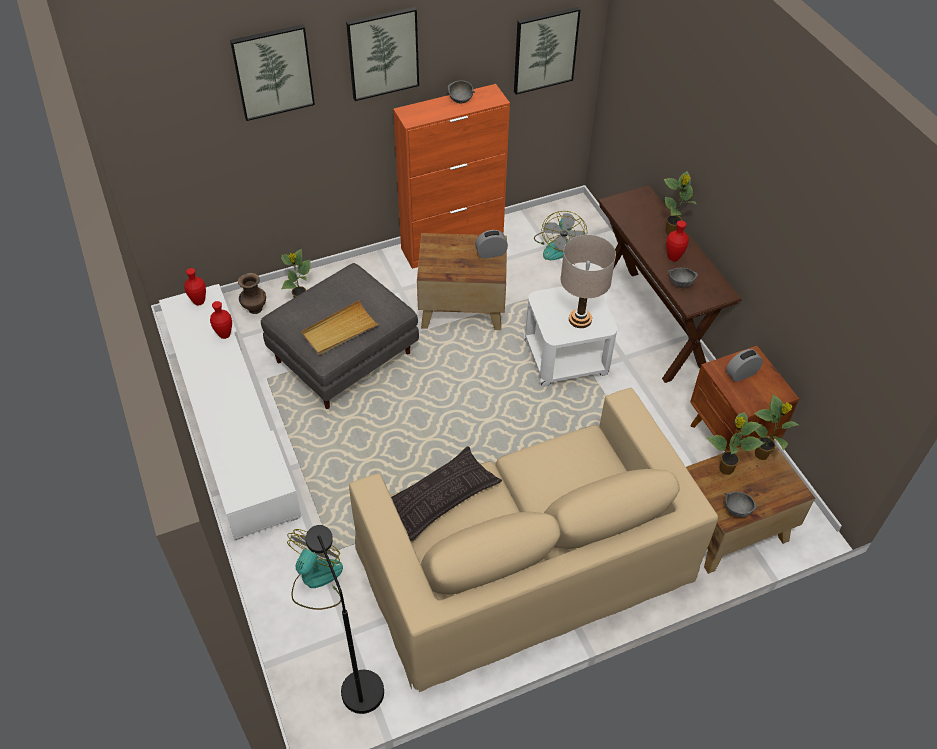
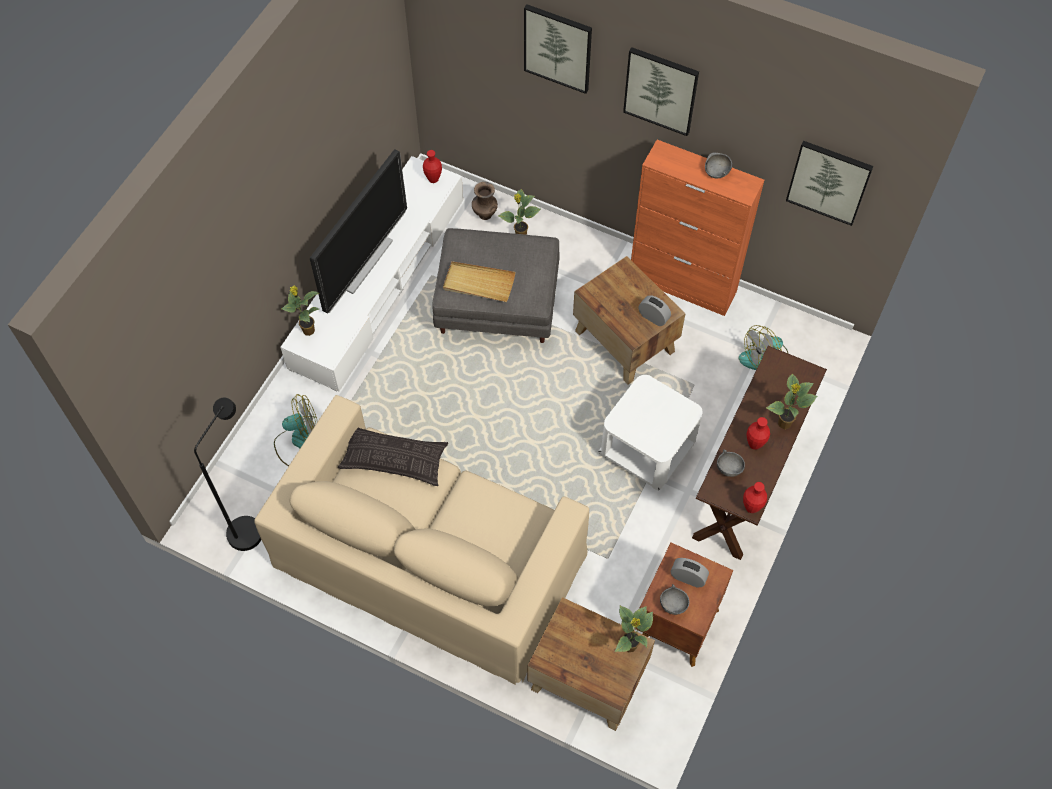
camera: 50 degrees right, 10 degrees up
(216, 398) = (363, 262): none -> television
(224, 335) = (420, 219): red vase -> red vase (751, 508)
(580, 319) = (651, 427): beige table lamp -> none
(725, 469) = (589, 628): potted plant -> potted plant (307, 330)
(737, 509) = (557, 660): grey bowl -> grey bowl (673, 604)

